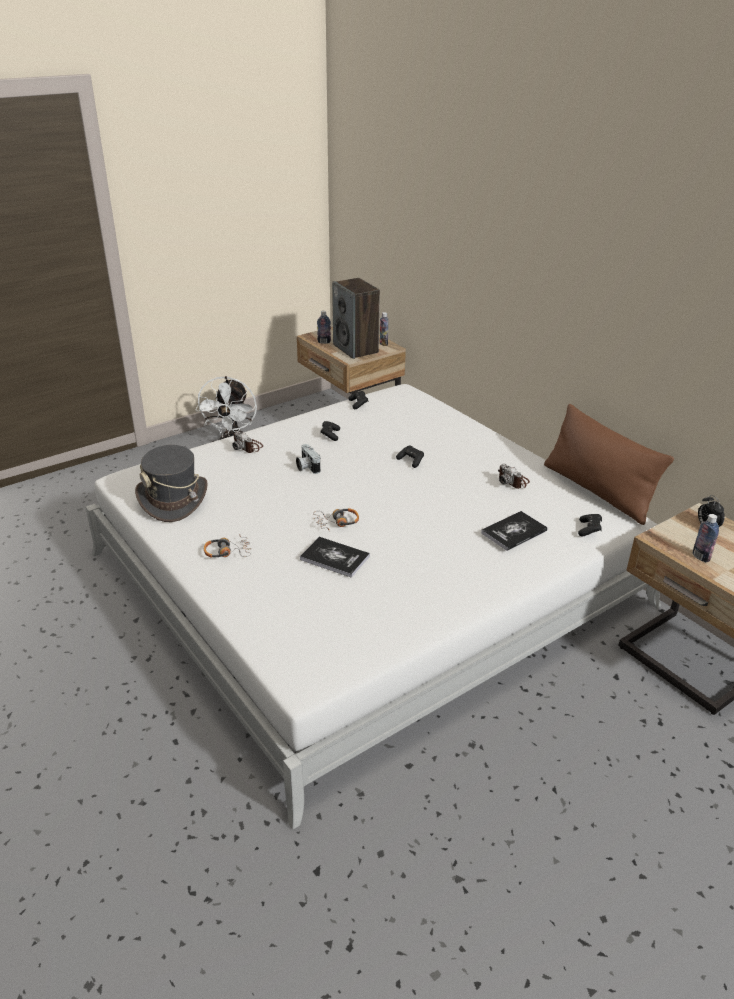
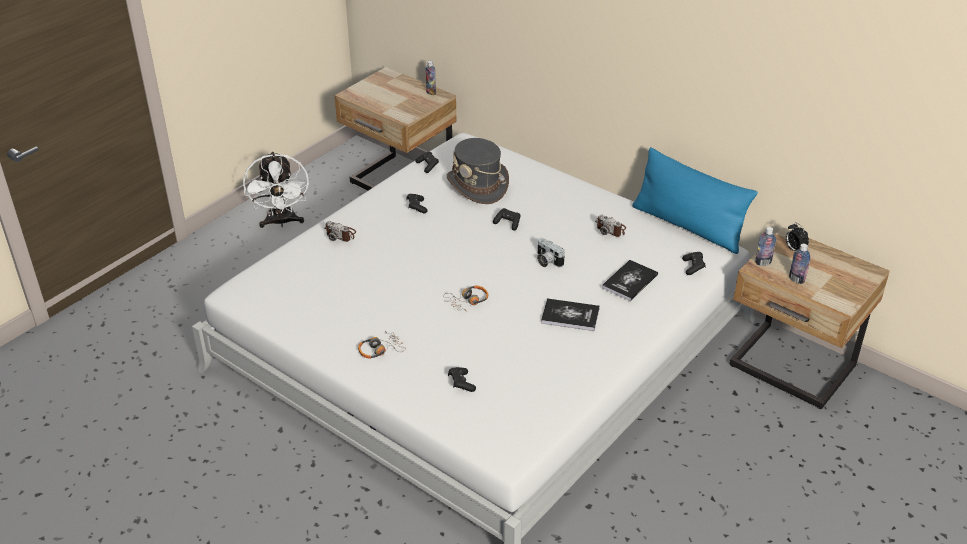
camera: 15 degrees left, 5 degrees up
(173, 499) = (298, 306): grey hat -> grey hat (478, 185)
(291, 599) = (461, 384): none -> black game controller
(306, 467) = (411, 247): camera -> camera (547, 261)
(324, 342) = (368, 99): bottle -> bottle (763, 262)
(334, 558) = (481, 337): book -> book (570, 316)
(356, 349) = (405, 103): speaker -> none
(597, 491) = (688, 226): brown pillow -> blue pillow

